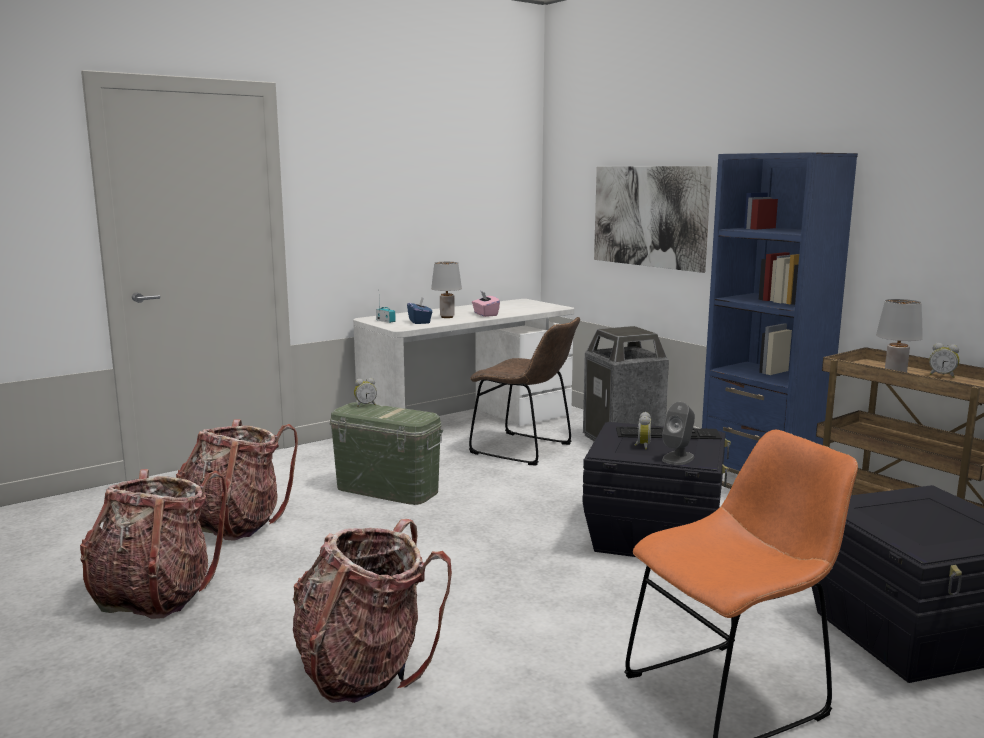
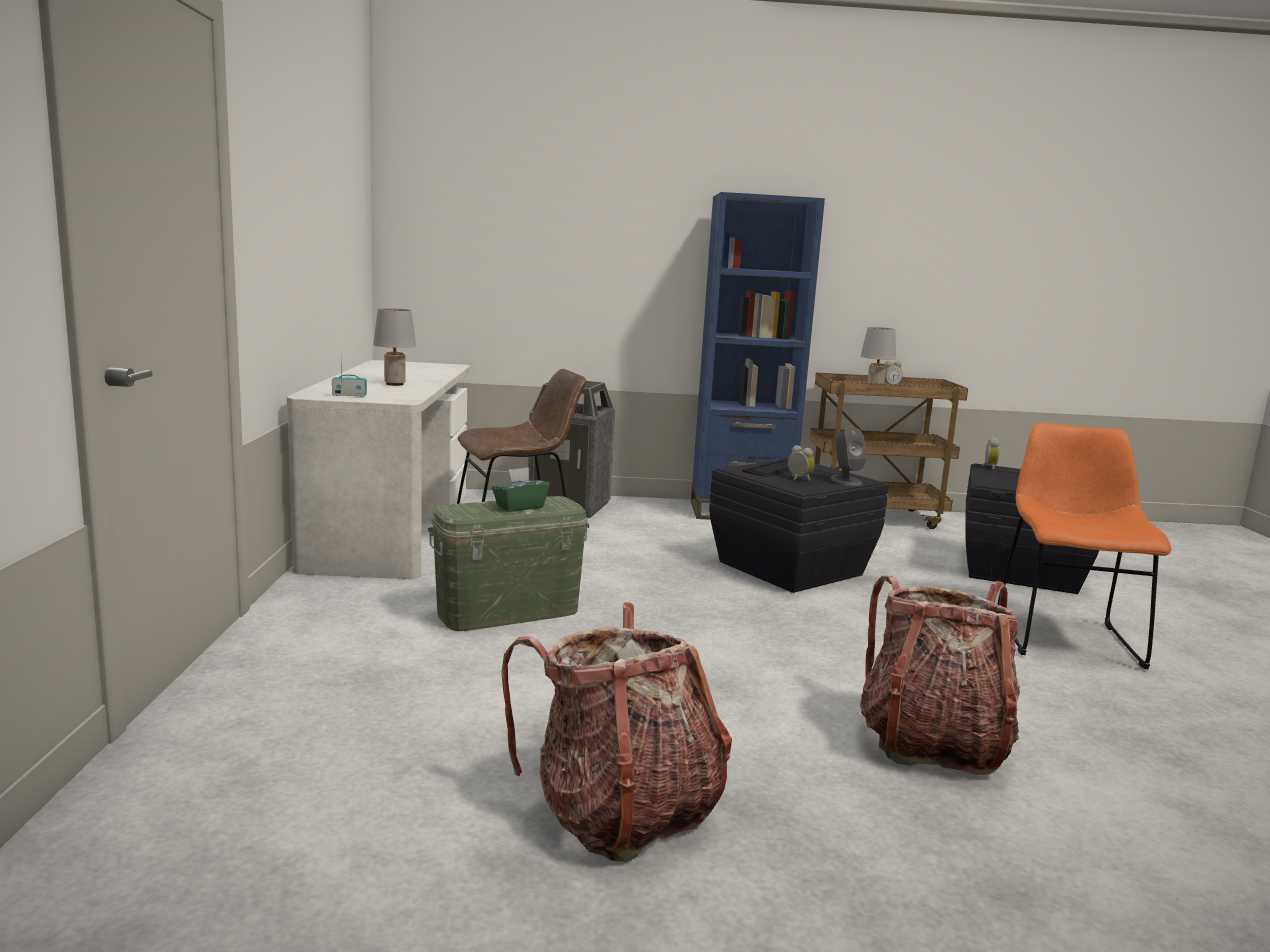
camera: 55 degrees left, 0 degrees up
(235, 523) = (459, 709): backpack -> none
(365, 405) = (464, 505): alarm clock -> alarm clock (988, 467)
(388, 413) = (519, 507): none -> green tissue box
(420, 322) = (392, 392): blue tissue box -> none
(485, 314) = (421, 378): pink tissue box -> none
(649, 216) = (559, 255): picture -> none

